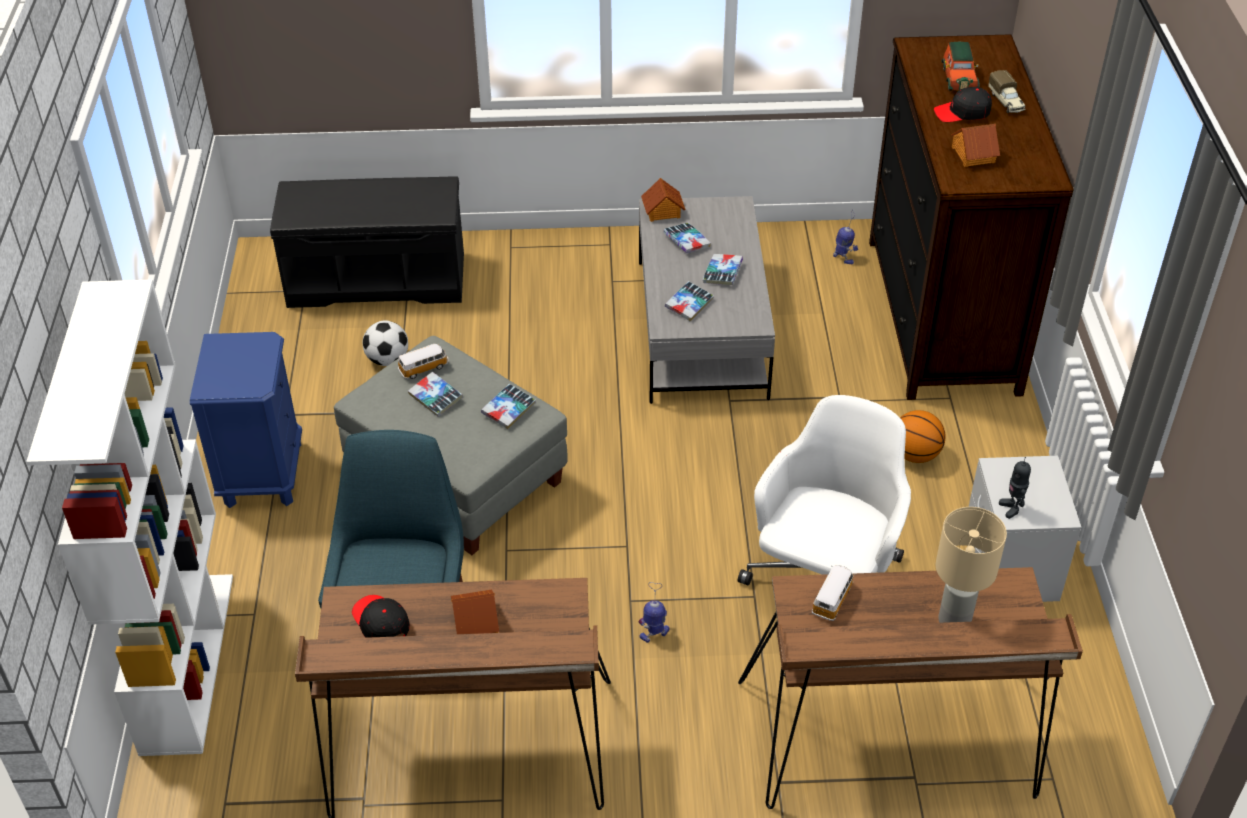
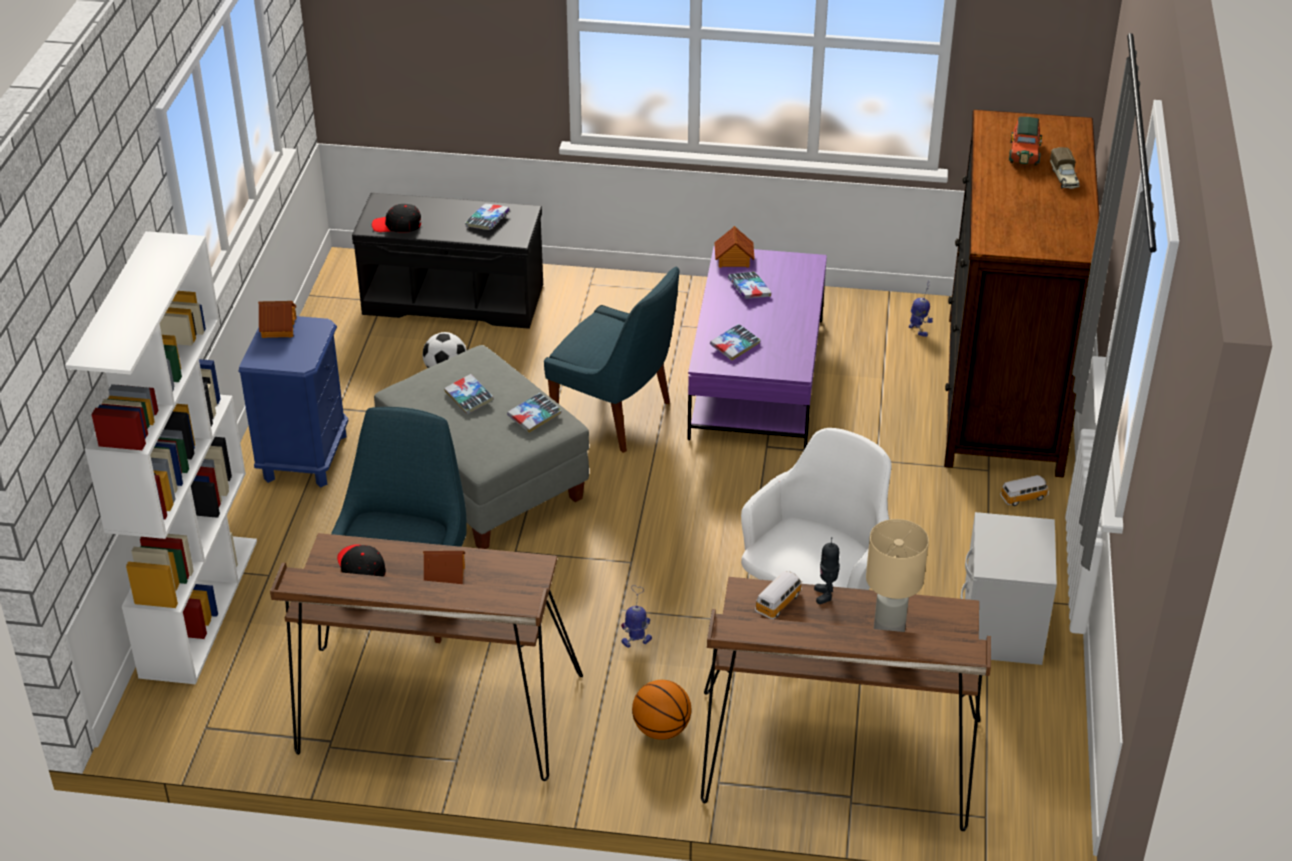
camera: 10 degrees right, 5 degrees down
(424, 368) = (465, 371): toy car -> toy car (1024, 497)
(572, 386) = (616, 416): none -> blue chair
(701, 328) = (757, 378): grey coffee table -> purple coffee table
(722, 273) = (776, 321): book -> book (487, 220)
(915, 455) = (937, 517): basketball -> basketball (661, 730)
(962, 112) = (1017, 183): black cap -> black cap (397, 225)
(972, 154) = (1013, 222): toy house -> toy house (278, 327)
(1011, 508) = (992, 559): toy robot -> toy robot (826, 595)

